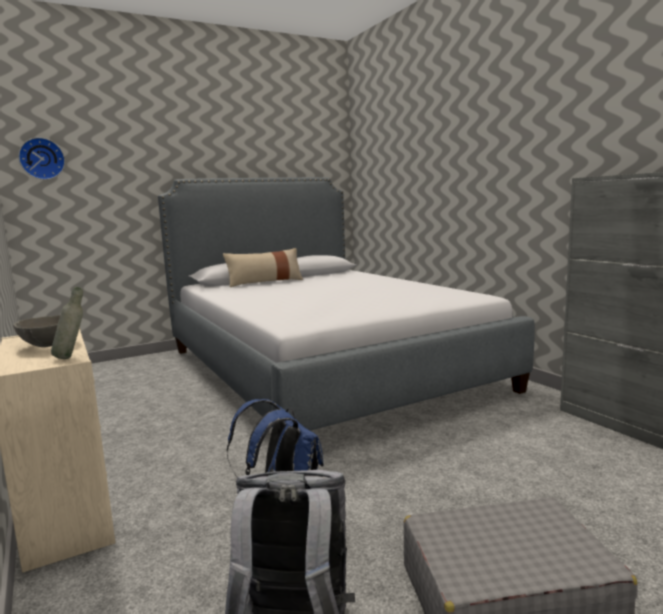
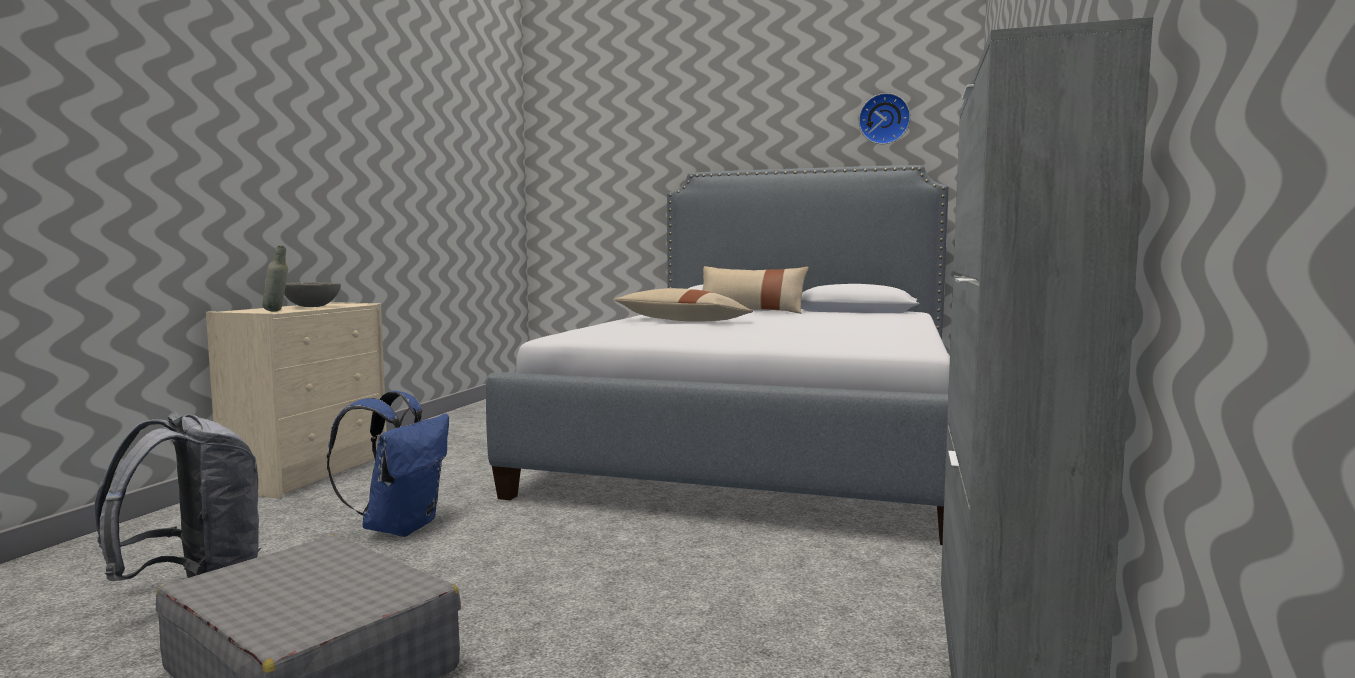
camera: 45 degrees right, 5 degrees down
(42, 159) = (563, 154): wall clock -> wall clock (884, 119)
(284, 298) = (681, 321): none -> beige pillow

